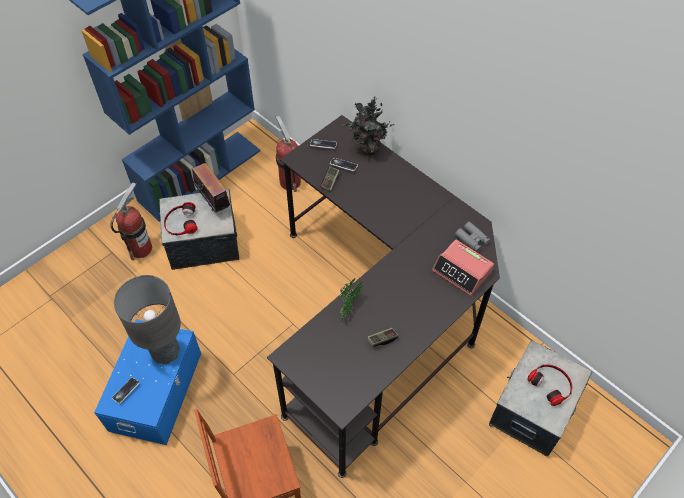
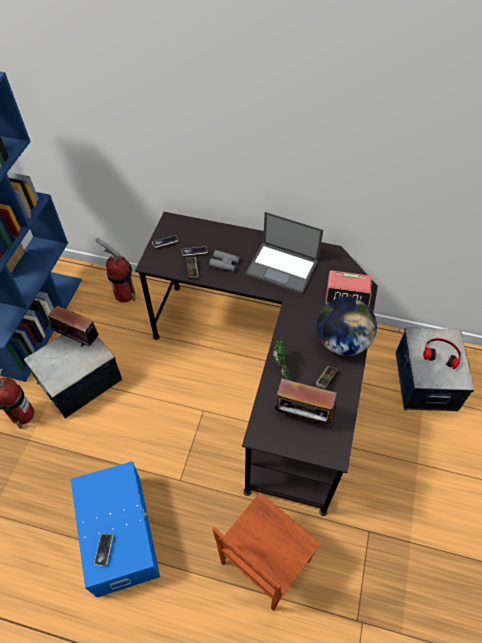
camera: 30 degrees left, 0 degrees up
(166, 352) = (119, 493): grey table lamp -> none
(181, 222) = (58, 370): headphones -> none
(337, 360) = (303, 416): none -> radio
(368, 150) = (206, 231): potted plant -> none
(417, 217) = (283, 267): none -> laptop
(422, 313) = (342, 342): none -> globe
(472, 239) = (337, 266): grey binoculars -> grey binoculars (224, 263)

